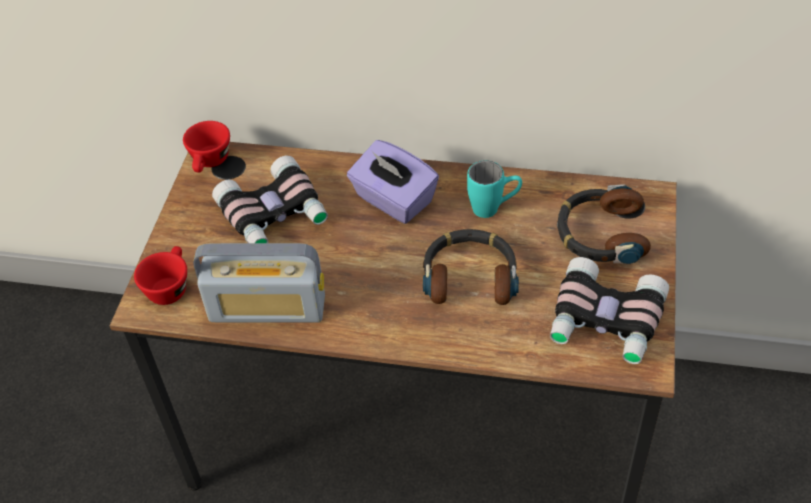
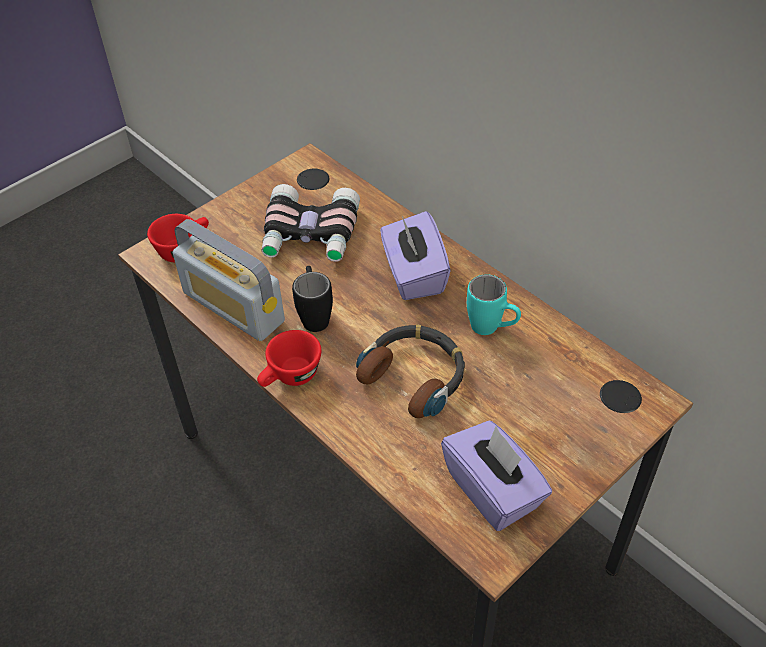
camera: 35 degrees right, 0 degrees up
(210, 163) = (302, 168): red cup -> red cup (290, 377)
(344, 276) = (314, 315): none -> black mug
(600, 234) = (568, 407): headphones -> none
(605, 322) = (493, 490): binoculars -> purple tissue box

